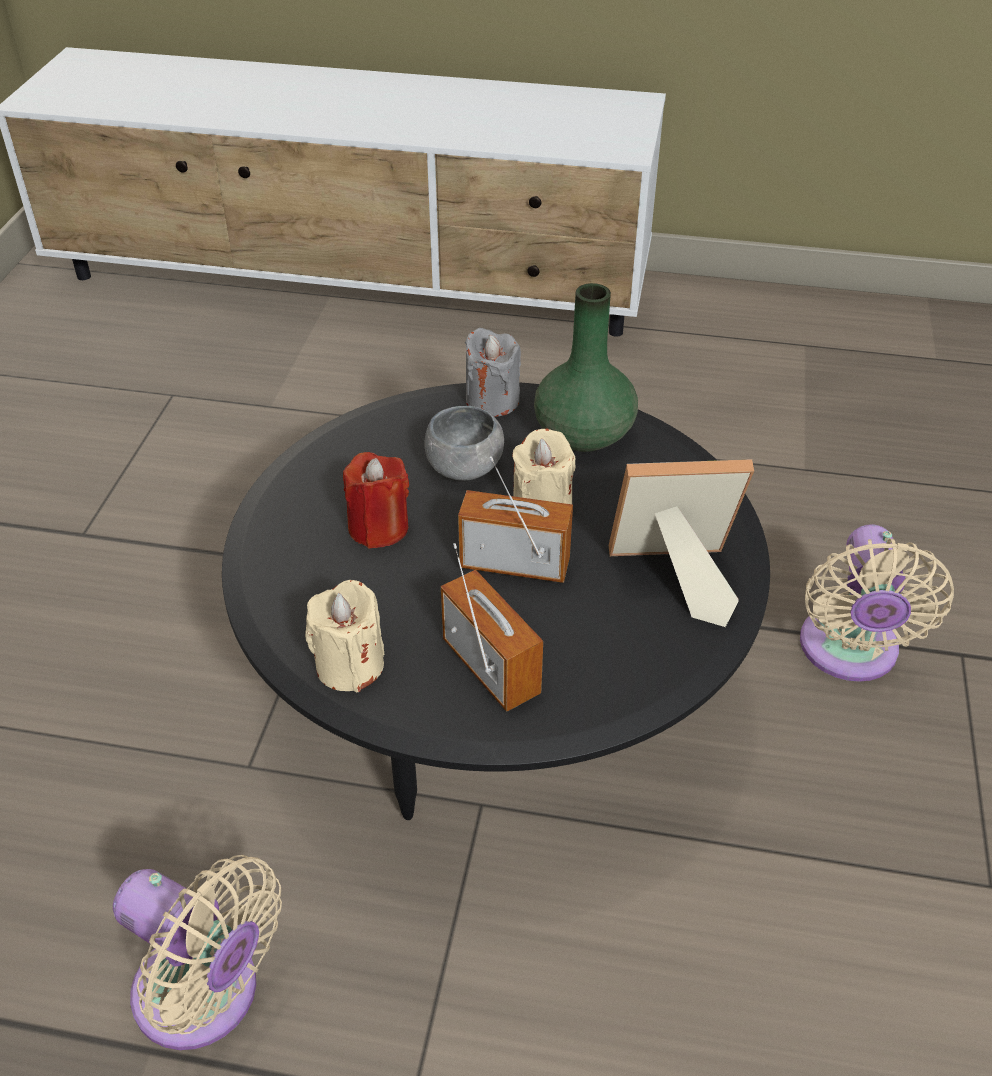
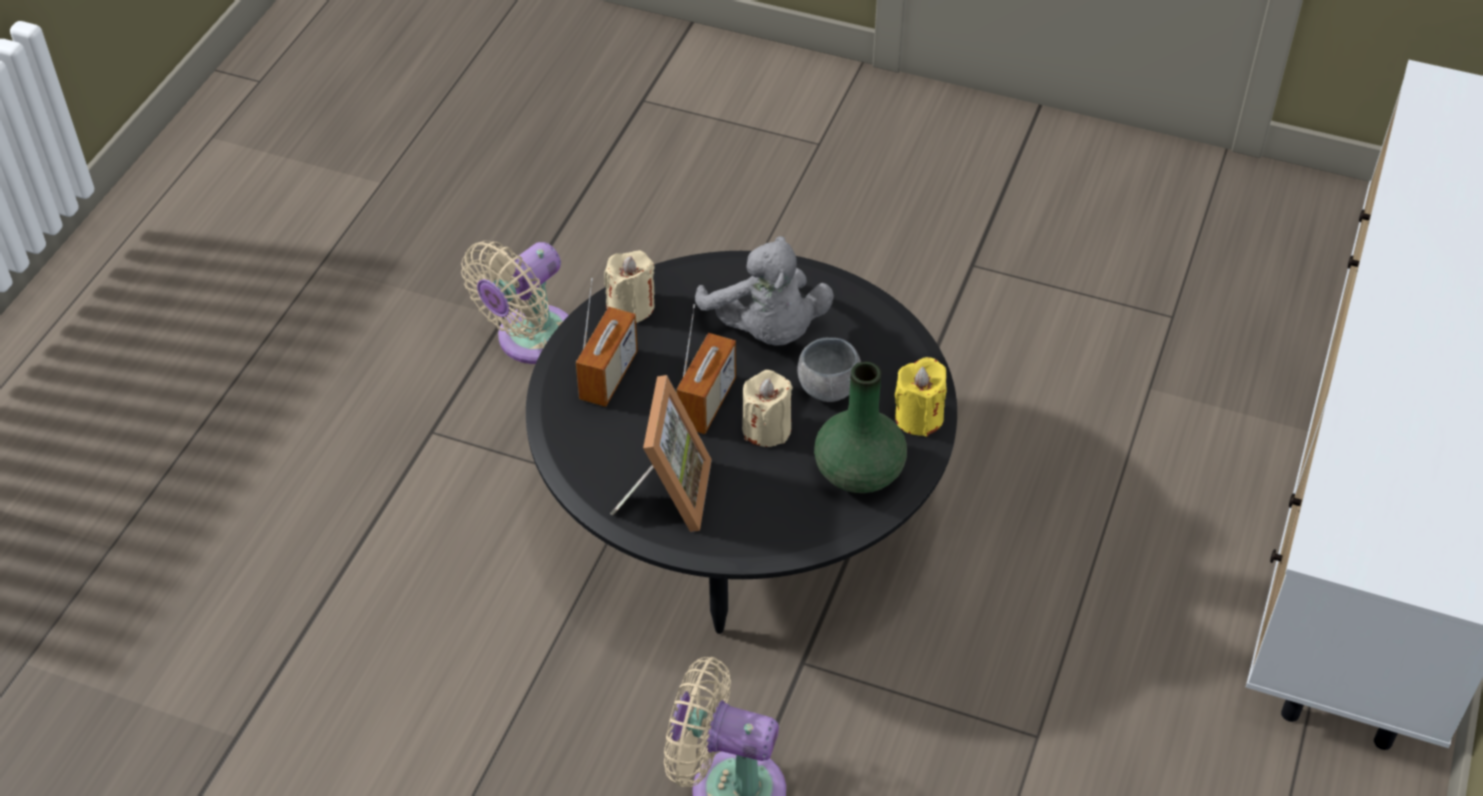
camera: 100 degrees right, 5 degrees up
(378, 527) = (766, 331): red candle -> grey plush toy
(491, 667) = (609, 376): radio -> radio turned 45 degrees counterclockwise
(492, 400) = (919, 417): grey candle -> yellow candle

